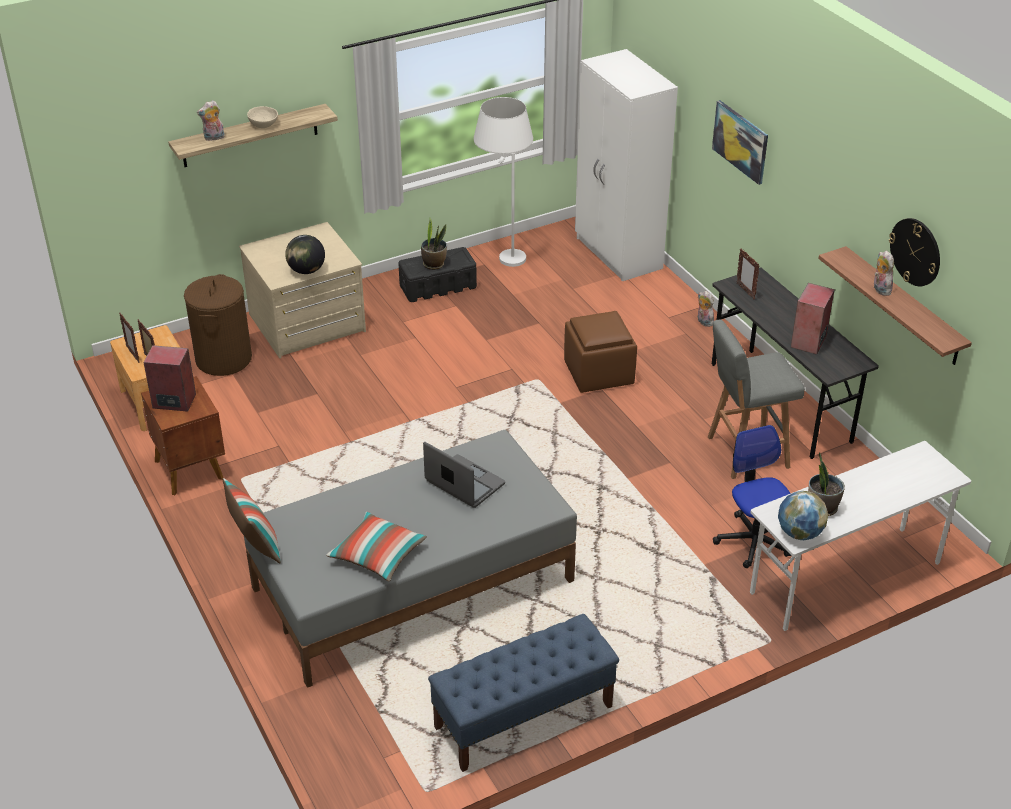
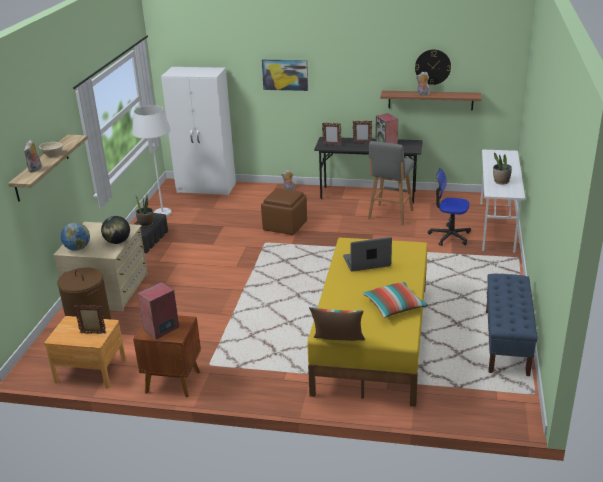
camera: 50 degrees left, 10 degrees down
(133, 354) = (73, 338): picture frame -> picture frame (362, 143)
(411, 583) = (371, 338): grey bed -> yellow bed
(799, 533) = (512, 192): globe -> globe (77, 248)

